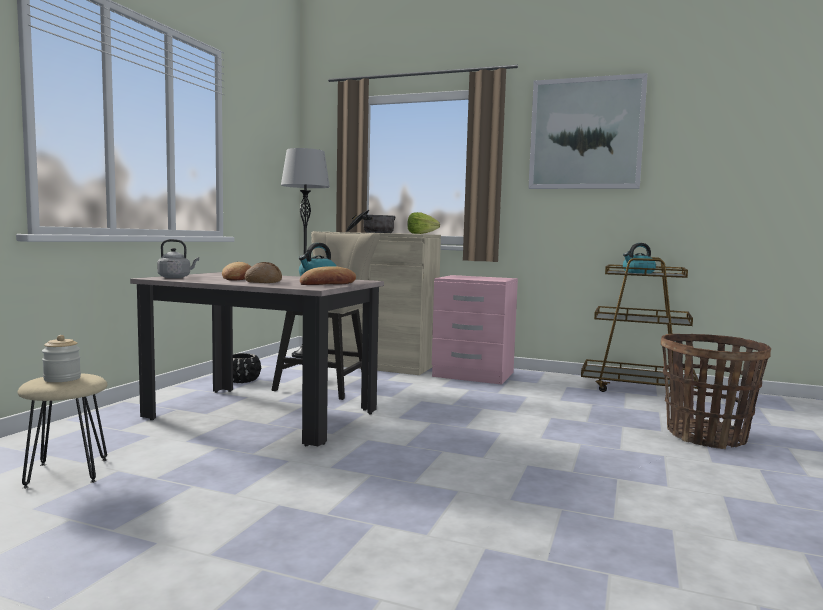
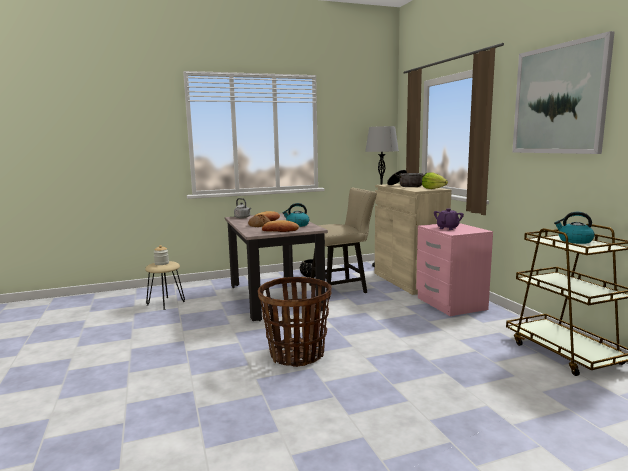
camera: 50 degrees right, 5 degrees up
(473, 278) = (447, 228): none -> purple teapot
(706, 436) = (490, 406): basket -> basket (297, 355)

